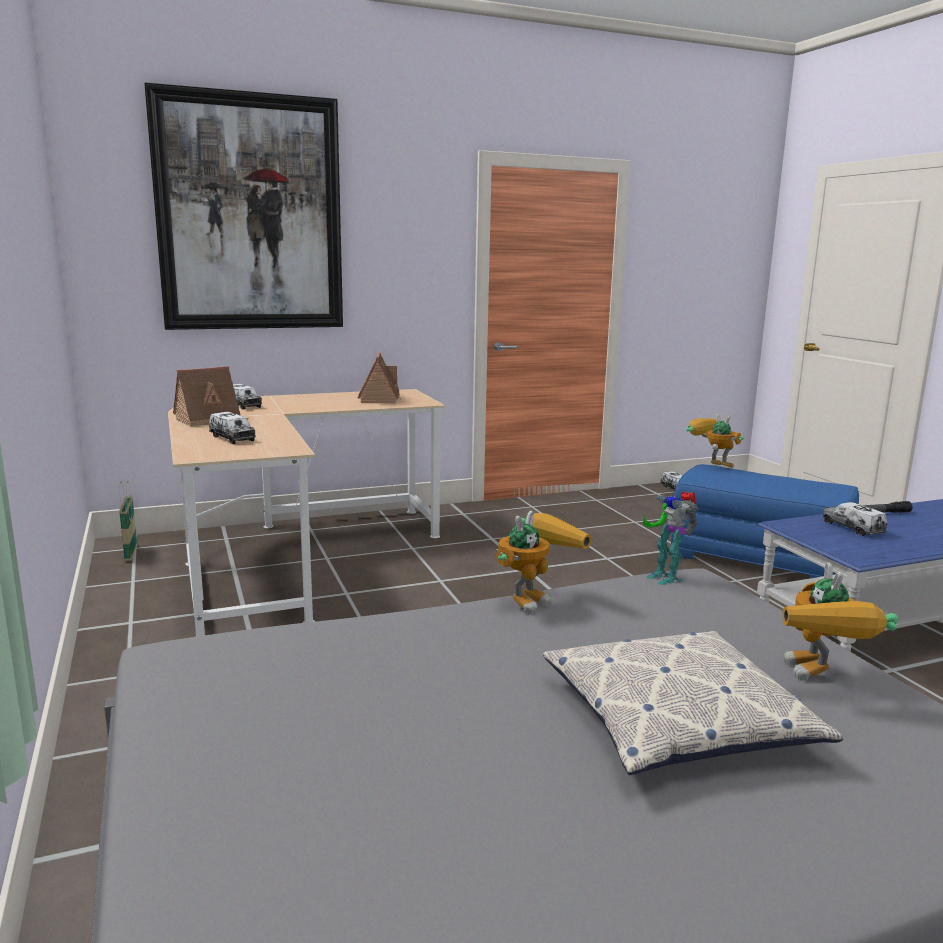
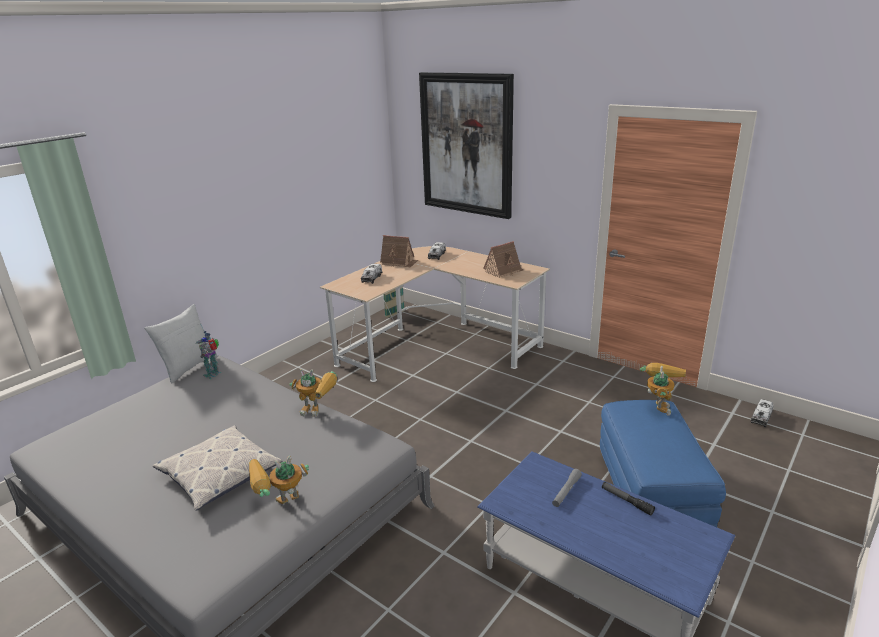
camera: 60 degrees right, 10 degrees up
(136, 685) = (189, 368): none -> grey pillow
(666, 576) = (378, 437): toy robot -> toy robot (214, 374)
(852, 528) = (566, 491): toy truck -> grey flashlight

